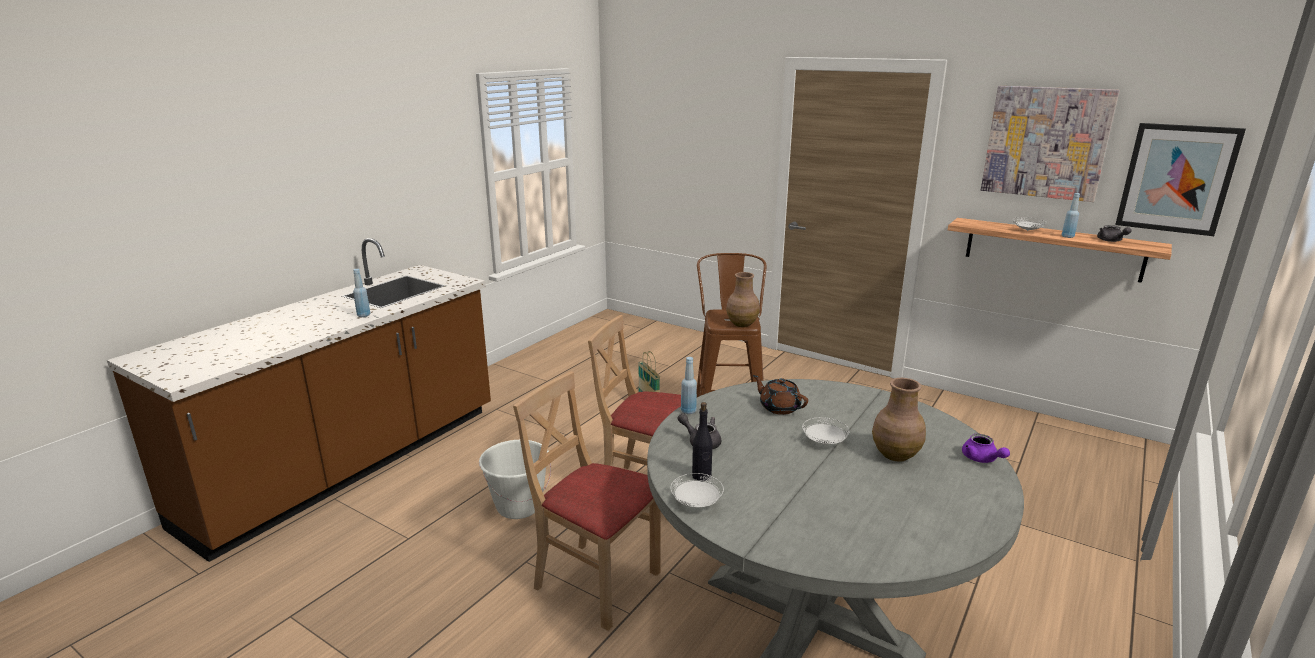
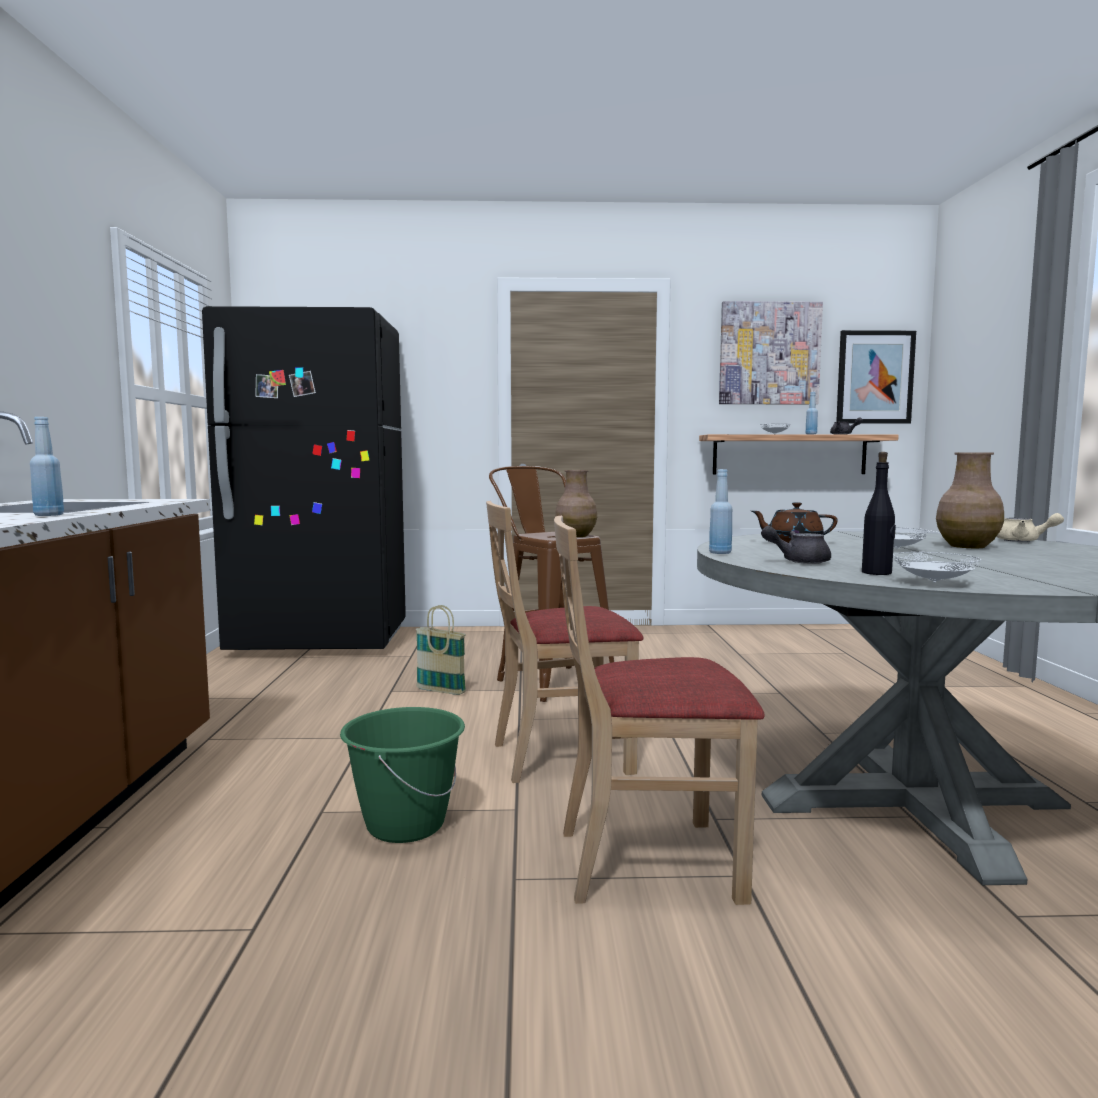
camera: 35 degrees left, 15 degrees down
(518, 506) = (405, 825): white bucket -> green bucket
(632, 335) = (321, 641): none -> black fridge
(981, 459) = (1024, 541): purple teapot -> beige teapot

